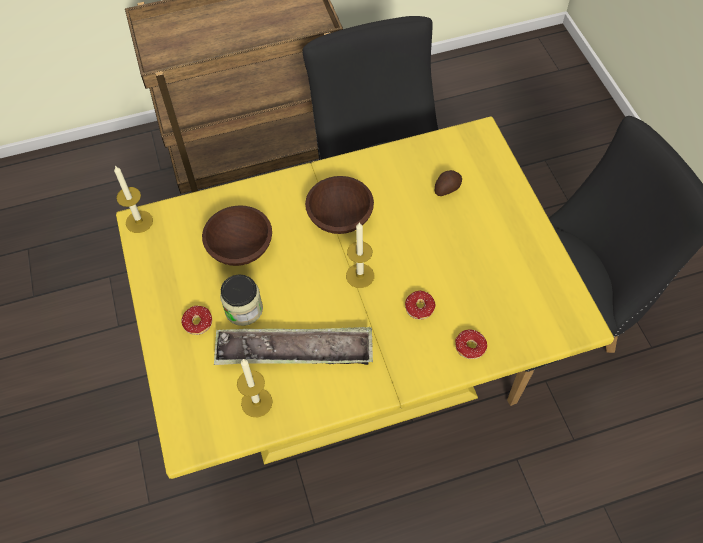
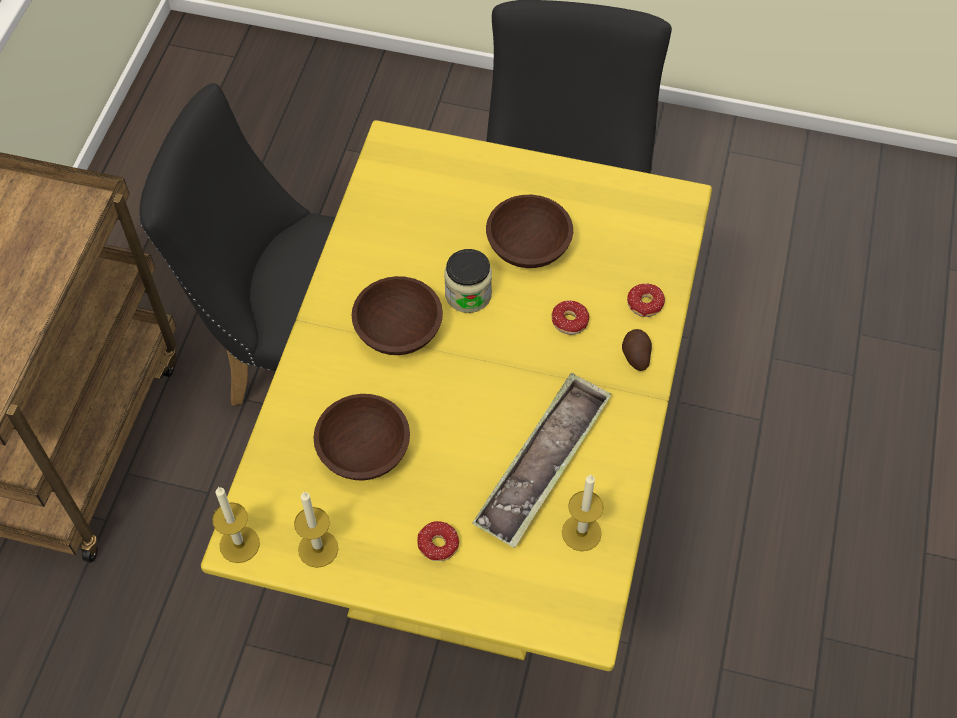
camera: 60 degrees left, 0 degrees up
(244, 309) = (453, 488): jar -> jar (468, 294)
(360, 275) = (491, 353): candle -> candle (318, 548)
(446, 188) = (438, 213): potato -> potato (635, 355)
(462, 253) = (530, 247): none -> brown bowl

